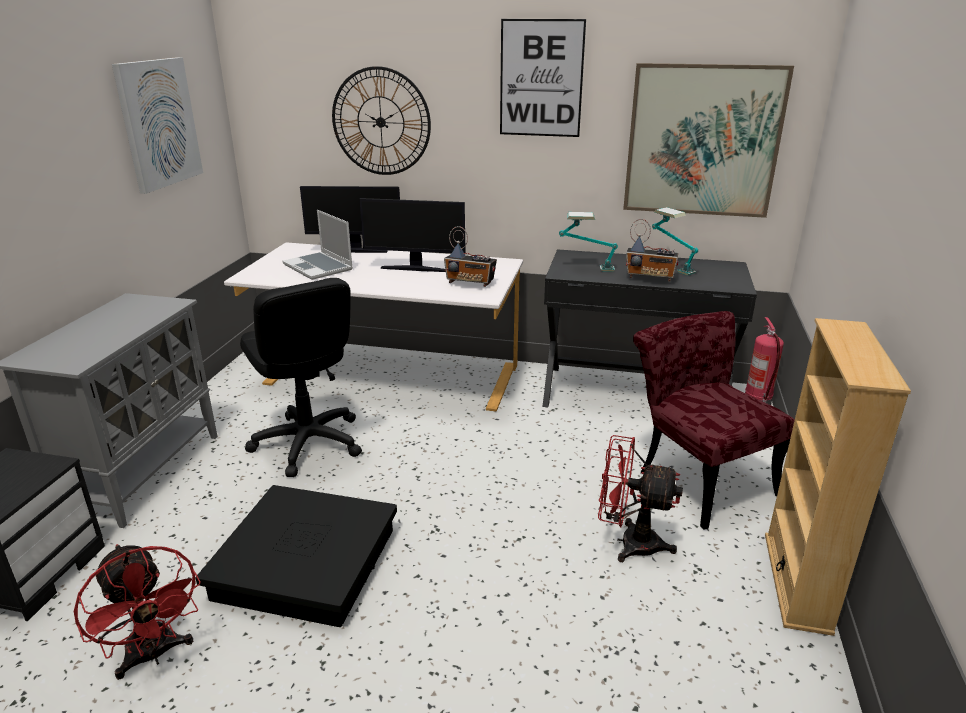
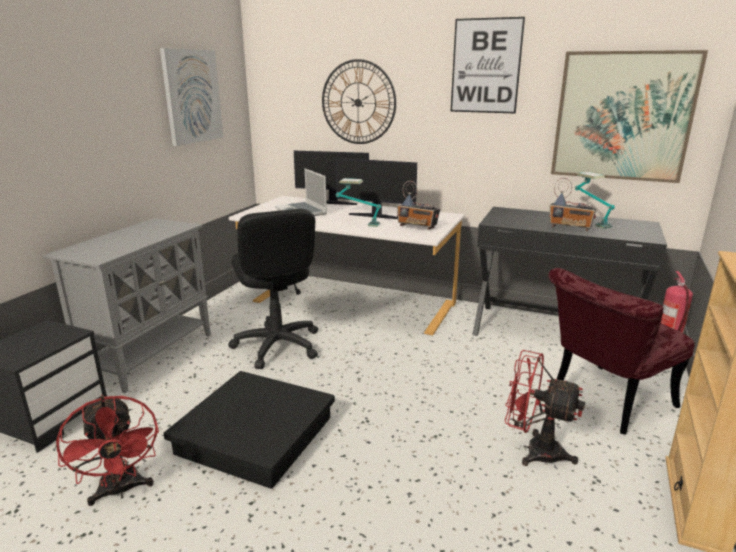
camera: 10 degrees right, 5 degrees down
(586, 268) = (515, 220): table lamp -> table lamp (358, 224)
(697, 477) = (604, 403): red chair -> red chair turned 105 degrees counterclockwise

